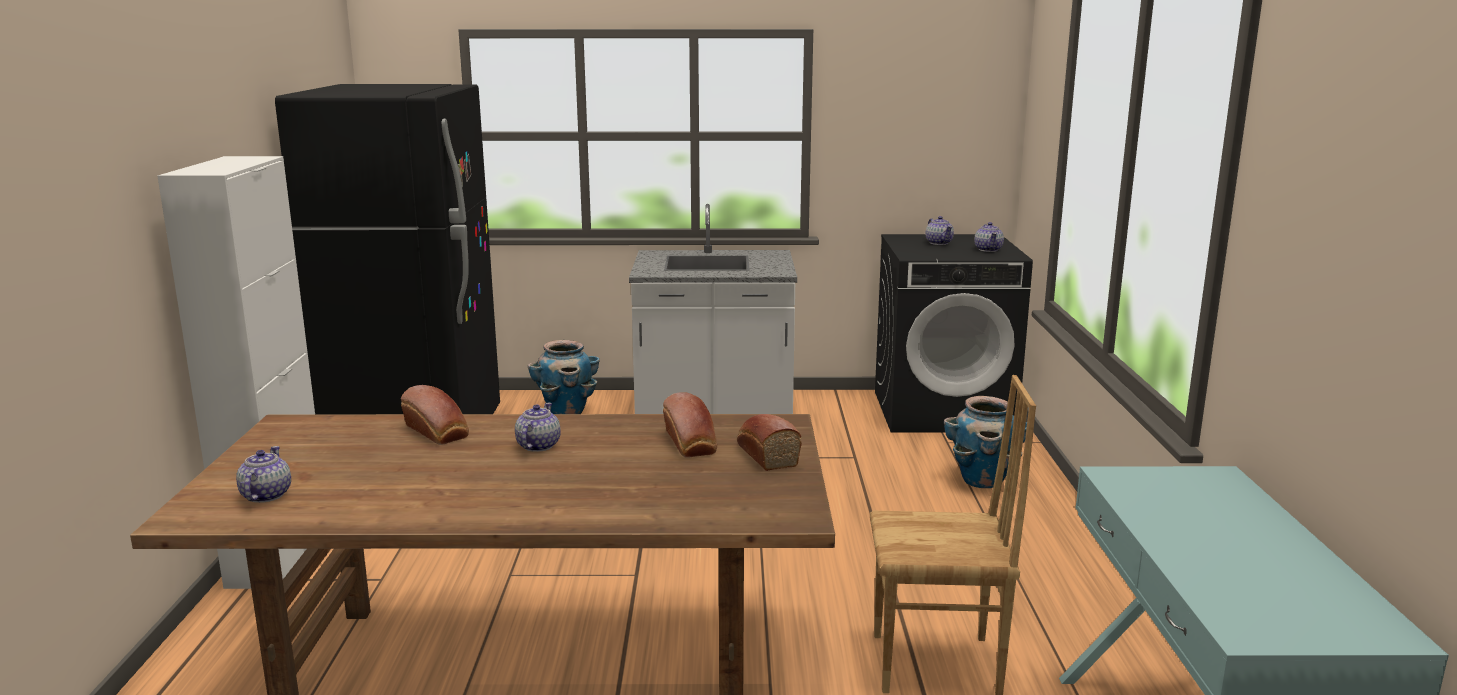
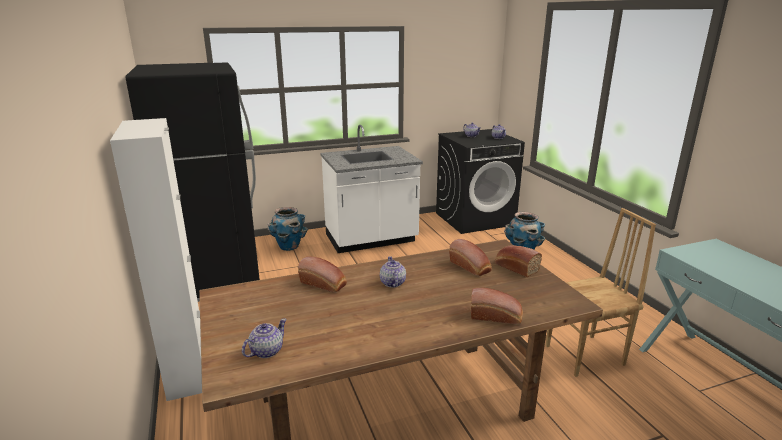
camera: 20 degrees left, 5 degrees up
(265, 496) = (266, 351): teapot -> teapot turned 60 degrees clockwise
(638, 512) = (496, 316): none -> bread

